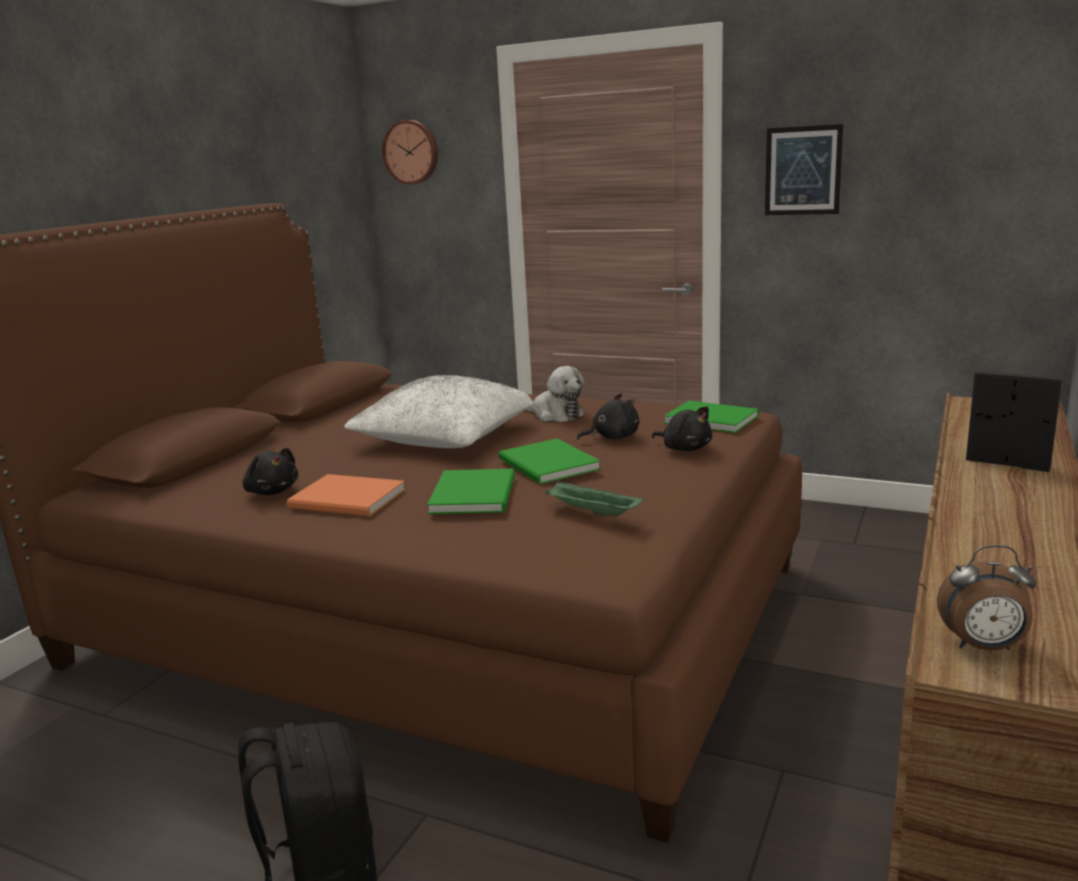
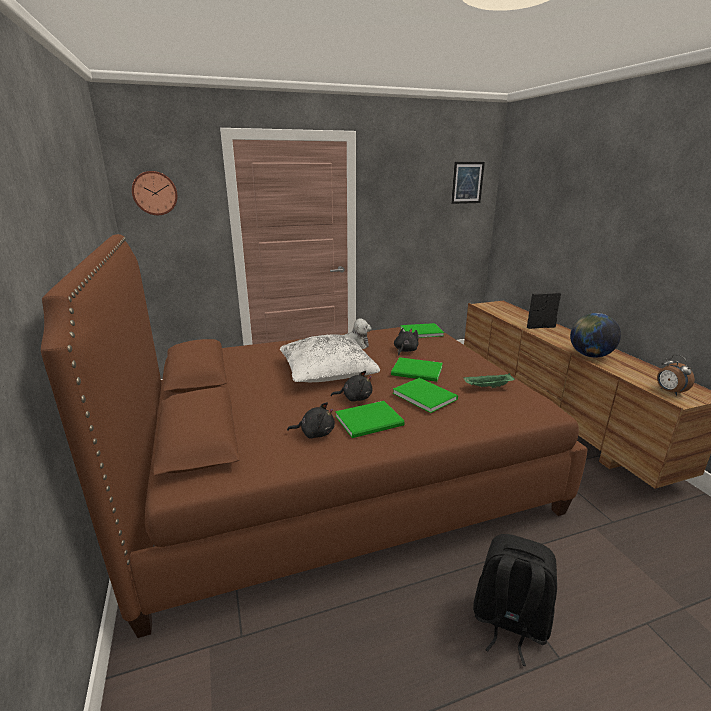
camera: 45 degrees left, 5 degrees up
(349, 500) = (371, 421): orange book -> green book
(684, 448) = (443, 348): black plush toy -> black plush toy (355, 398)
(803, 170) = (393, 208): picture -> picture (467, 182)
(977, 535) = (589, 355): none -> globe
(983, 647) = (669, 392): alarm clock -> alarm clock turned 105 degrees clockwise

